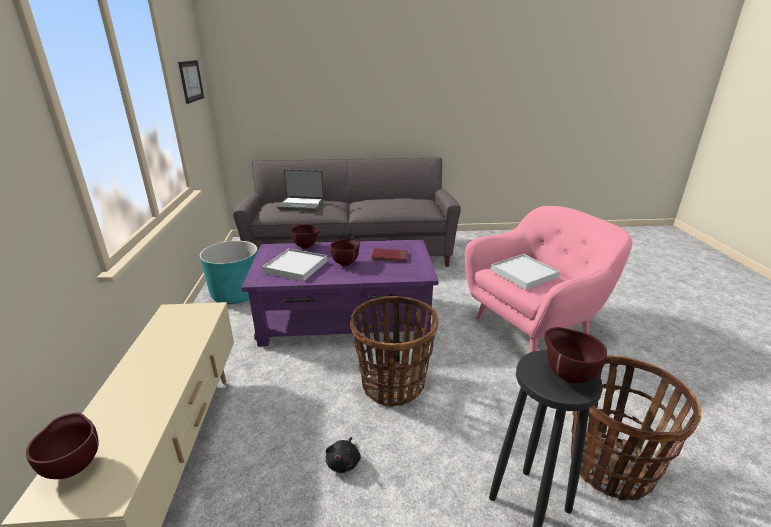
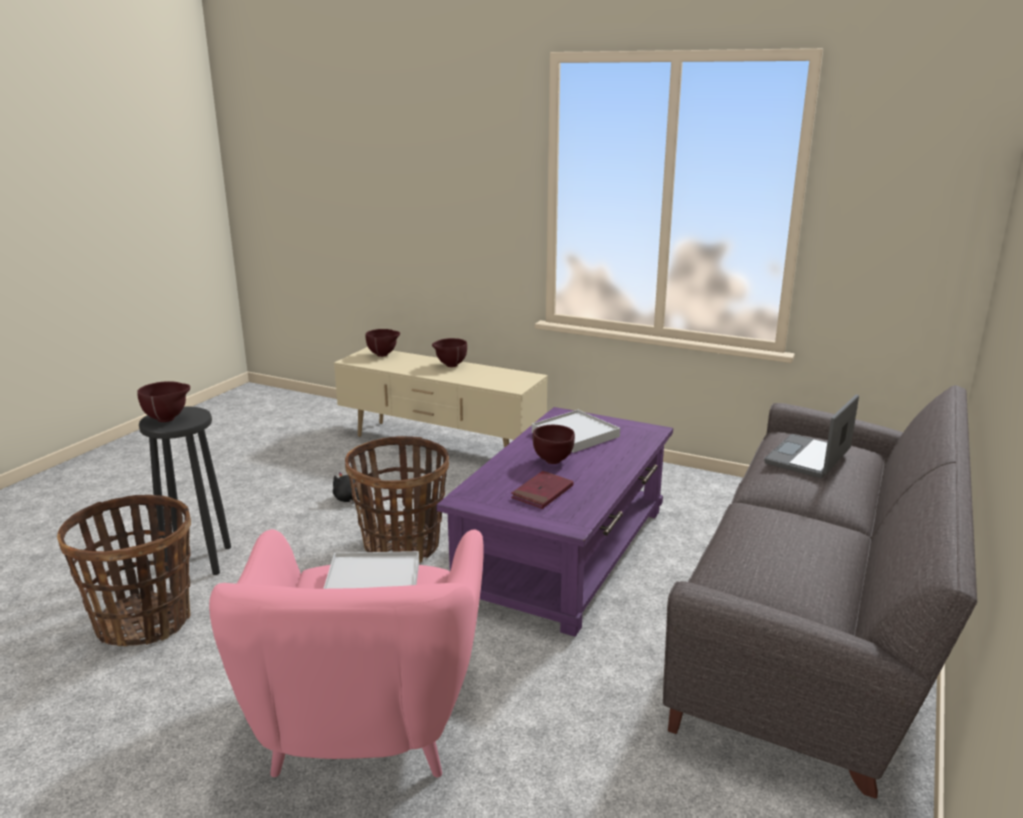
camera: 120 degrees right, 5 degrees down
(191, 81) = (902, 207): picture -> none
(236, 294) = (696, 493): turquoise planter -> none
(306, 247) = (634, 449): brown bowl -> brown bowl (450, 365)

